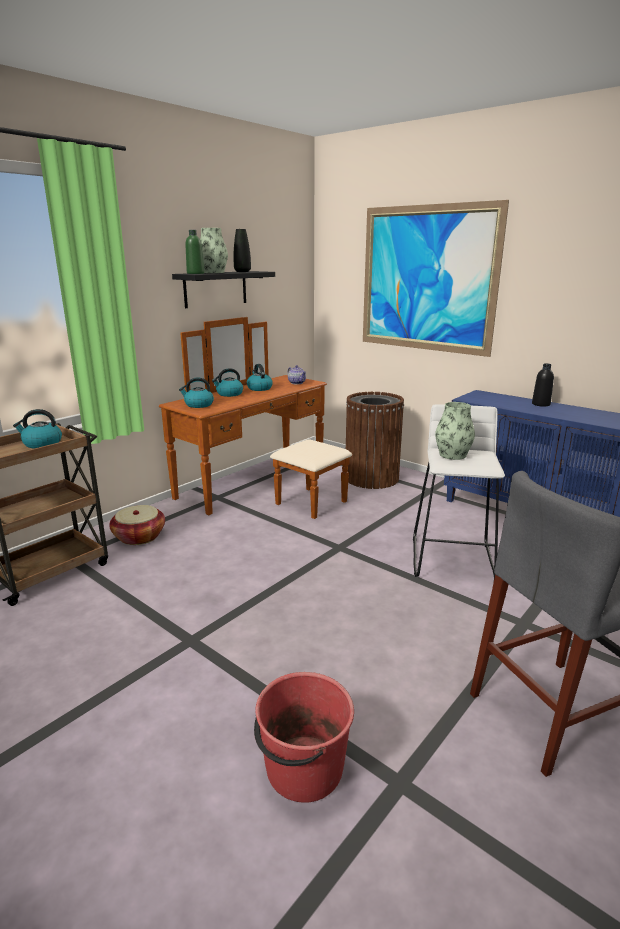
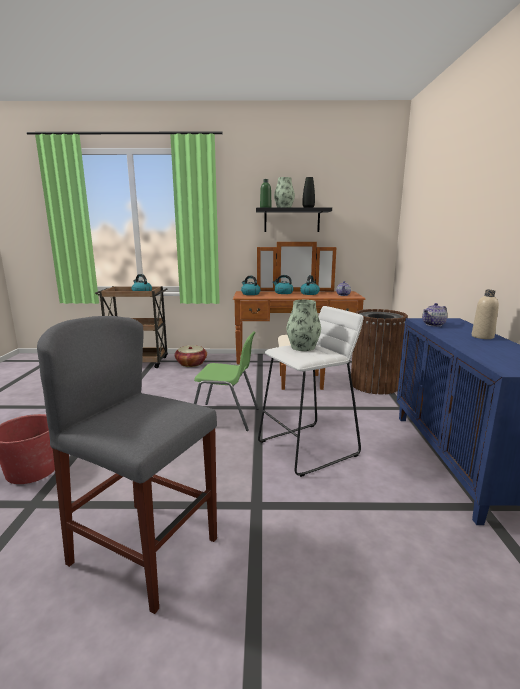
camera: 50 degrees right, 5 degrees down
(337, 573) = (226, 417): none -> green chair
(426, 279) = (447, 208): picture -> none
(487, 401) = (434, 324): none -> teapot
(541, 404) = (482, 337): black bottle -> beige bottle

